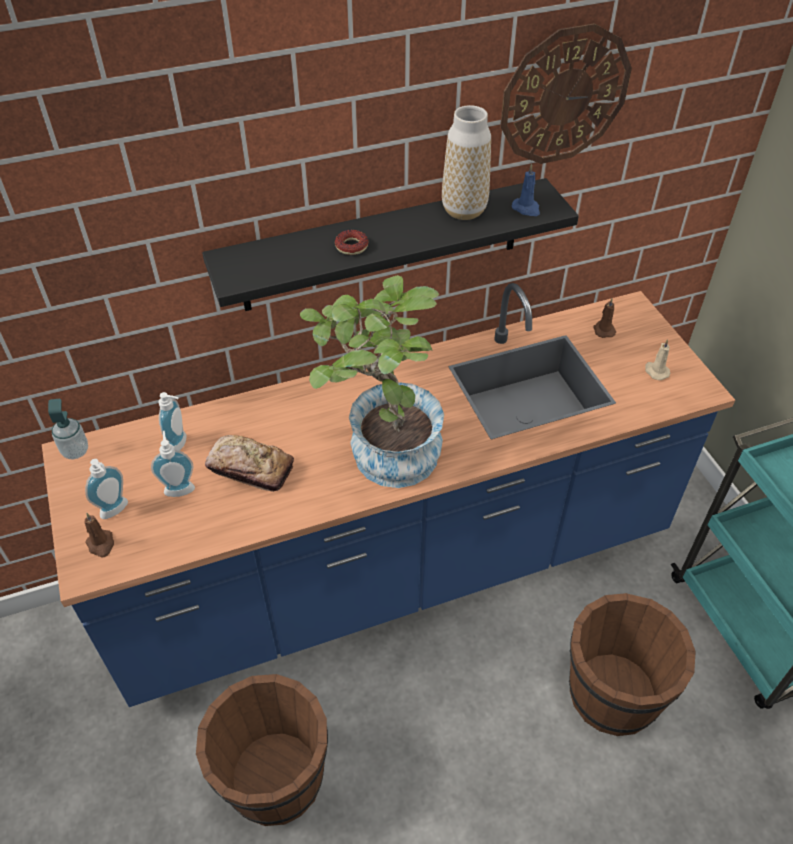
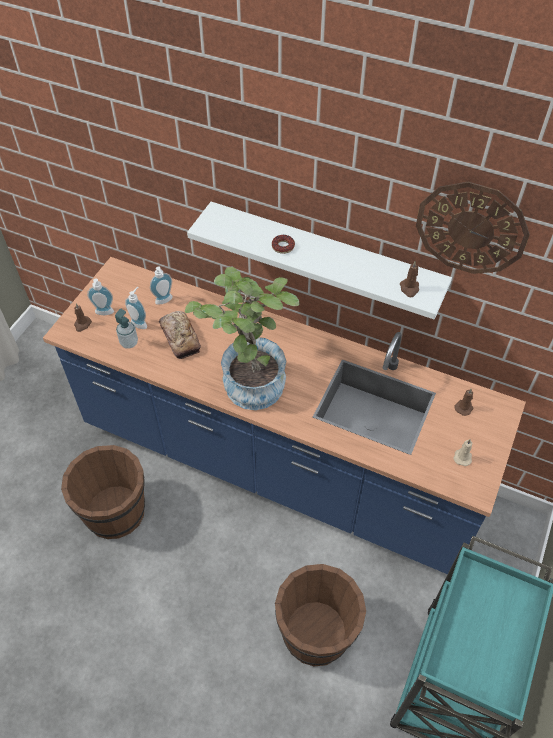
camera: 45 degrees right, 5 degrees up
(75, 451) = (119, 270): soap dispenser -> soap dispenser (129, 343)
(383, 246) = (324, 258): black shelf -> white shelf
(464, 210) = (371, 265): vase -> none
(526, 209) = (409, 288): blue candle -> brown candle

